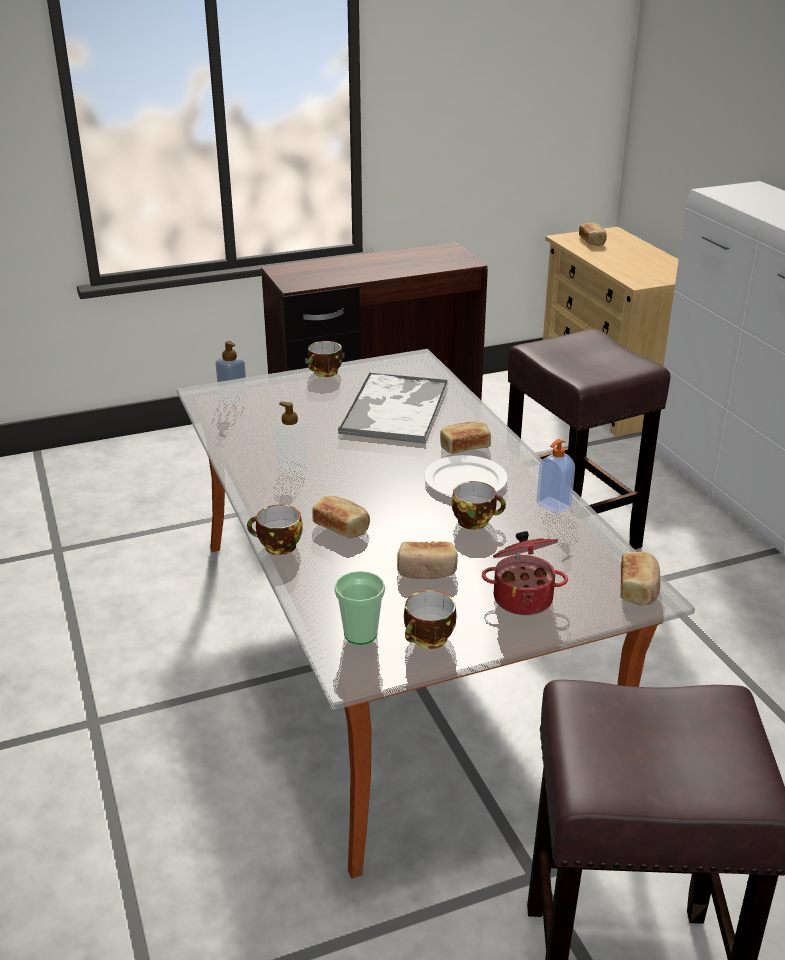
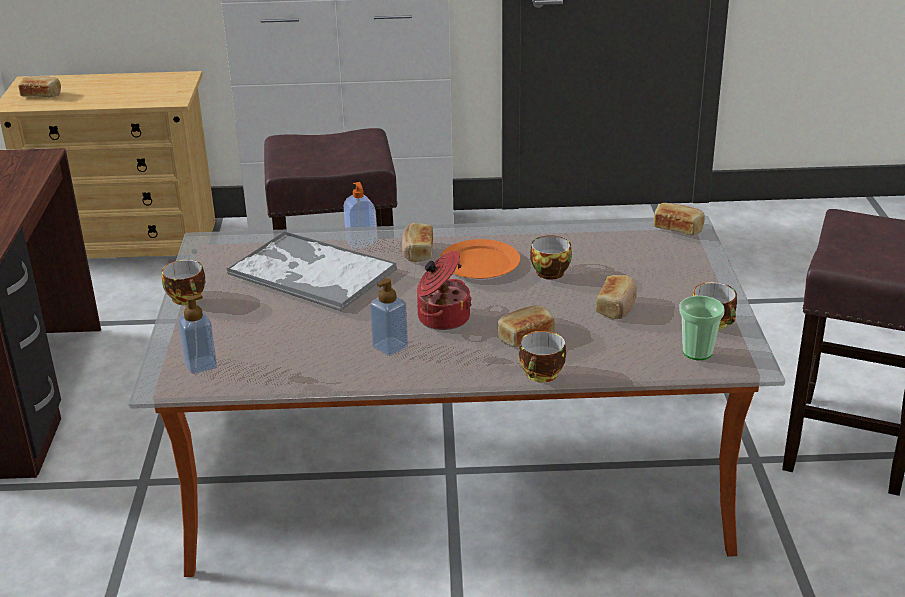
camera: 70 degrees left, 0 degrees up
(464, 481) = (479, 263): white plate -> orange plate
(522, 598) = (672, 274): cooking pot -> cooking pot (442, 317)
(553, 505) = (544, 234): soap dispenser -> soap dispenser (361, 243)

